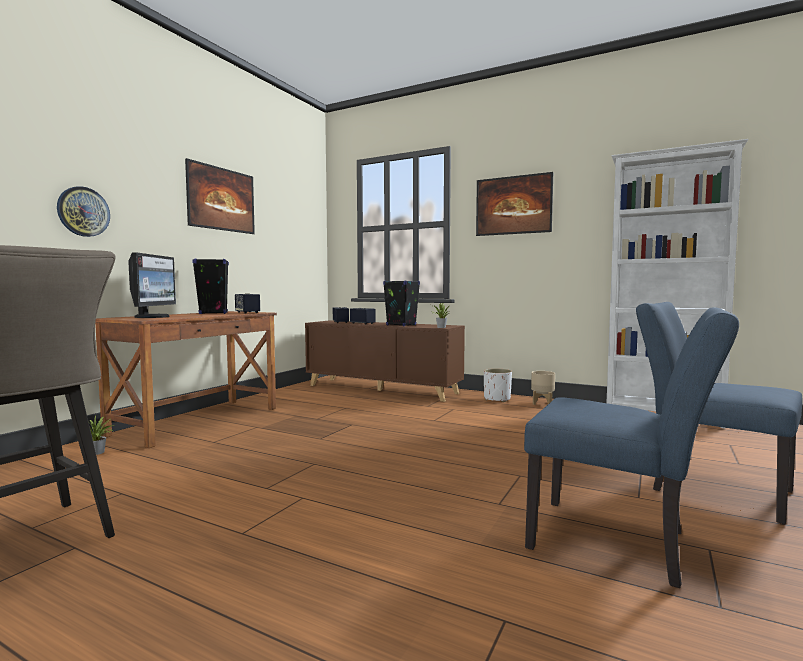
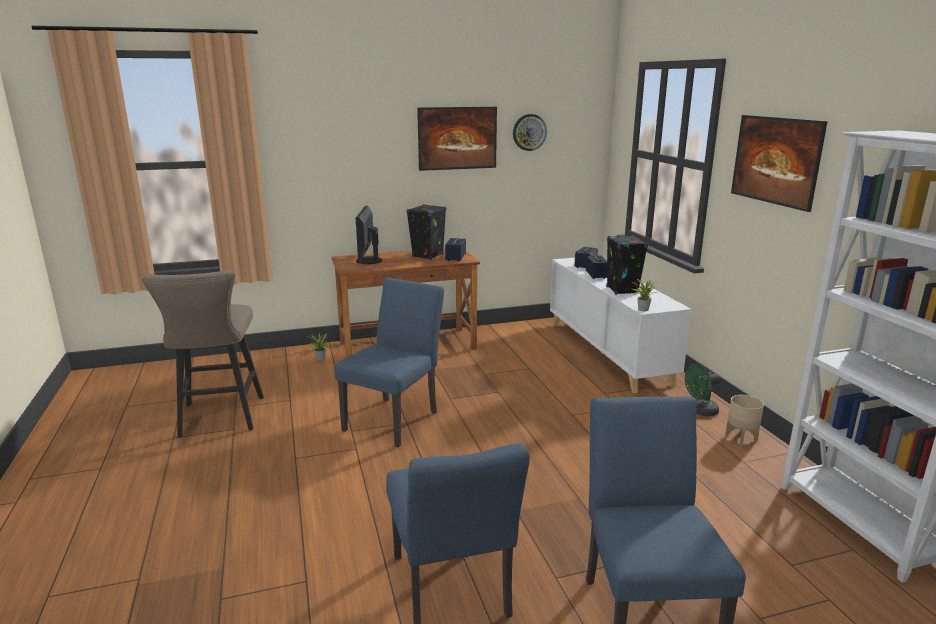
camera: 45 degrees right, 15 degrees up
(83, 211) = (326, 174): wall clock -> wall clock (529, 132)
(153, 317) = (368, 261): monitor -> monitor turned 135 degrees clockwise
(296, 464) = (396, 418): none -> blue chair
(382, 389) = (608, 352): brown cabinet -> white cabinet
(497, 399) = (700, 411): white planter -> green fan

